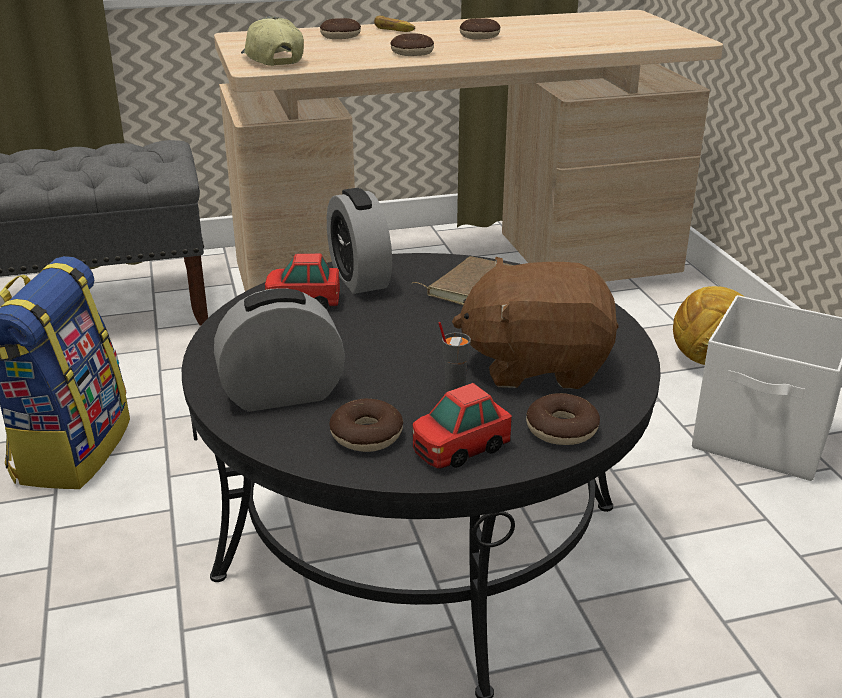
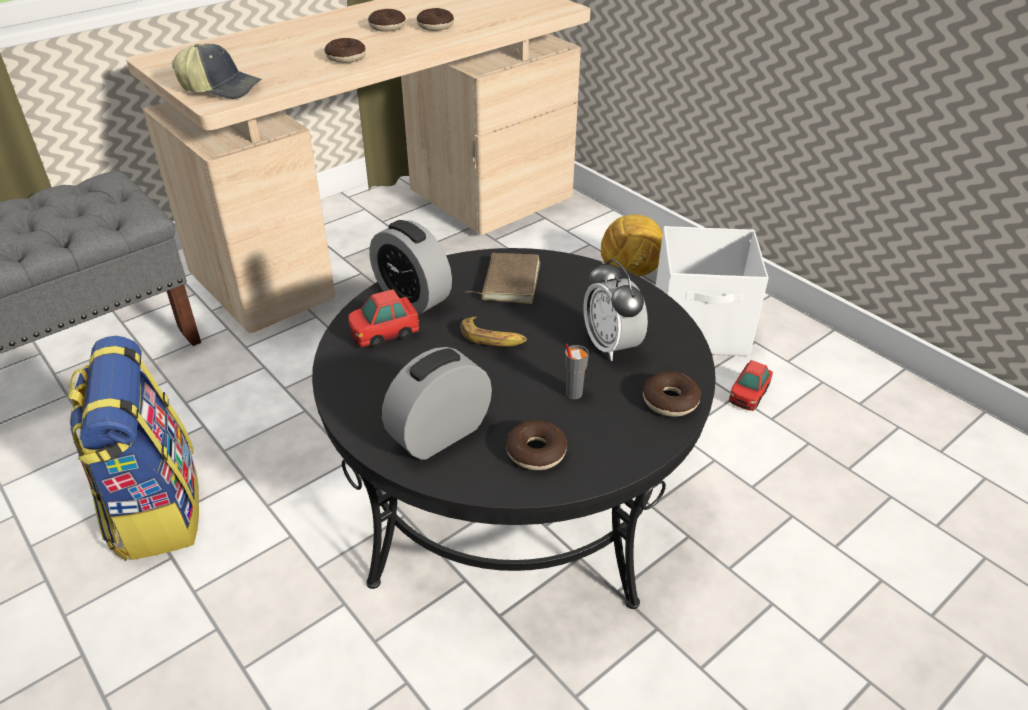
camera: 25 degrees left, 10 degrees up
(271, 60) = (221, 88): cap -> cap turned 150 degrees clockwise
(340, 36) = (259, 45): donut -> donut (435, 26)
(395, 29) = (302, 27): banana -> banana (493, 338)
(460, 448) = (612, 442): toy car -> toy car (748, 395)
(536, 365) = (611, 346): brown plush toy -> alarm clock

